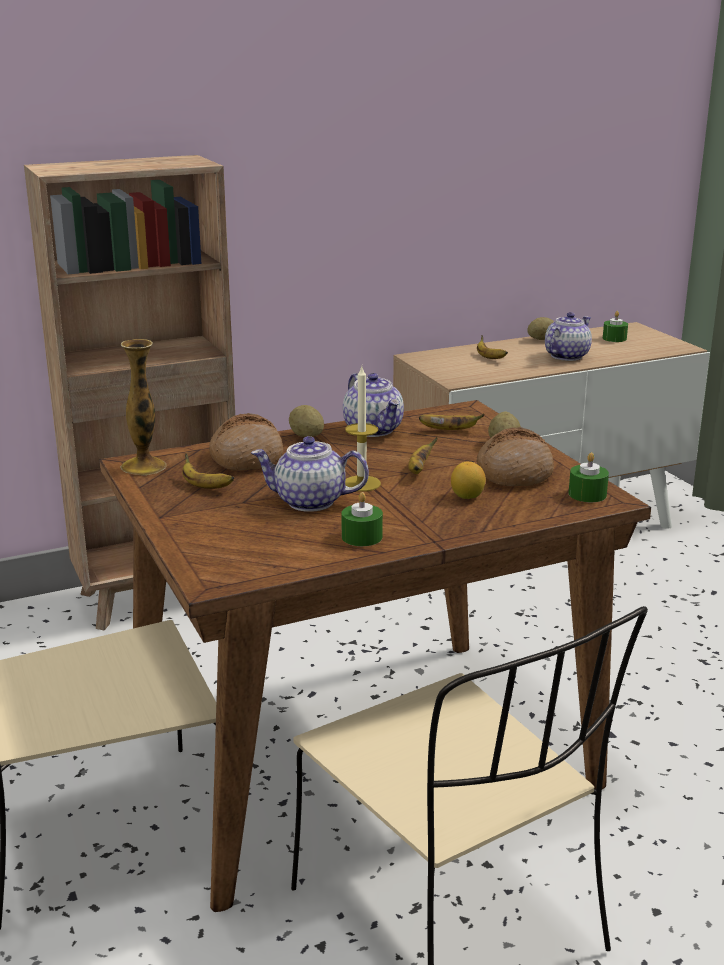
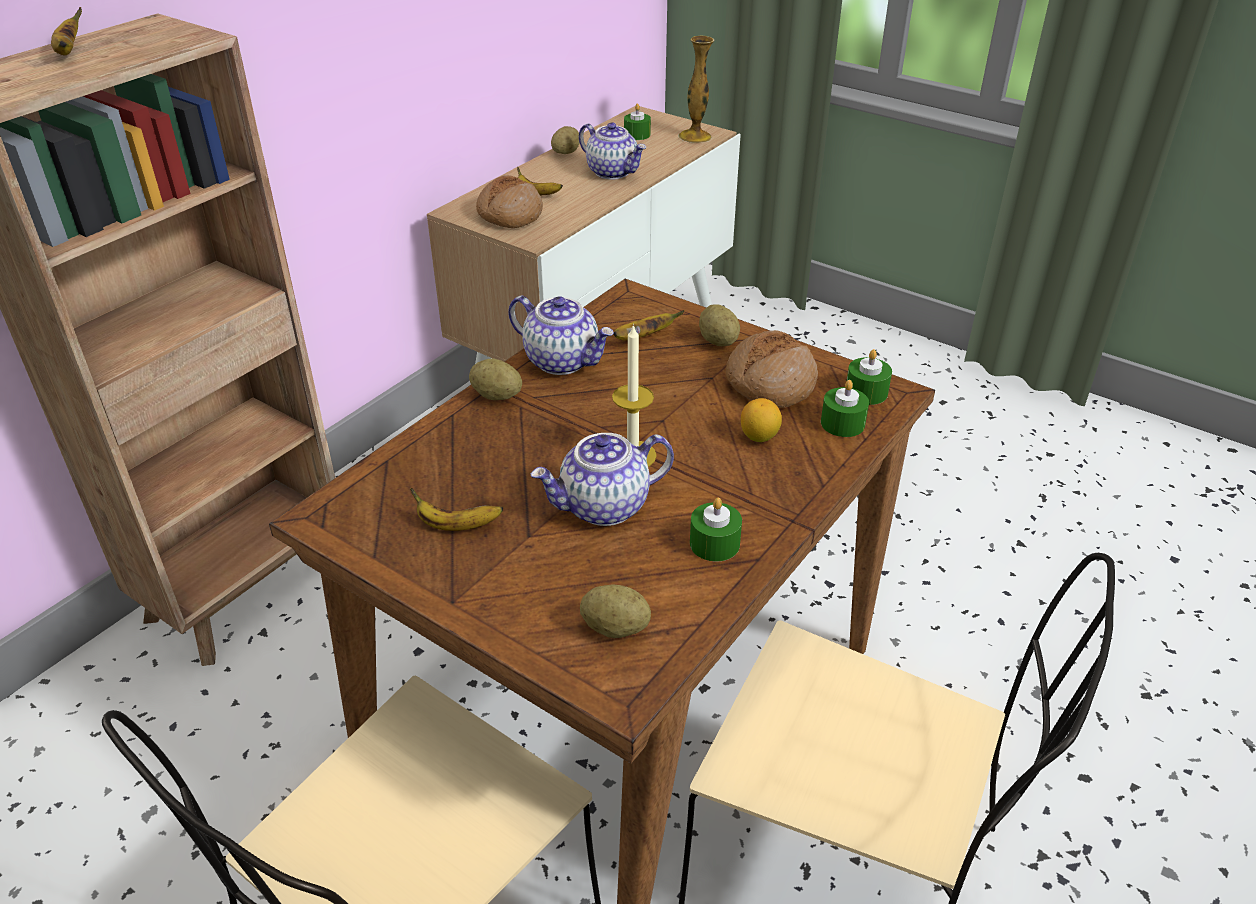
camera: 30 degrees left, 15 degrees up
(143, 466) = (344, 517): vase -> vase (695, 137)
(243, 555) = (615, 628): none -> potato
(246, 457) = (459, 456): bread -> bread (509, 214)
(419, 470) = (671, 411): banana -> banana (69, 52)
(543, 505) = (842, 423): none -> green candle
(566, 356) = (613, 172): teapot -> teapot turned 120 degrees clockwise

